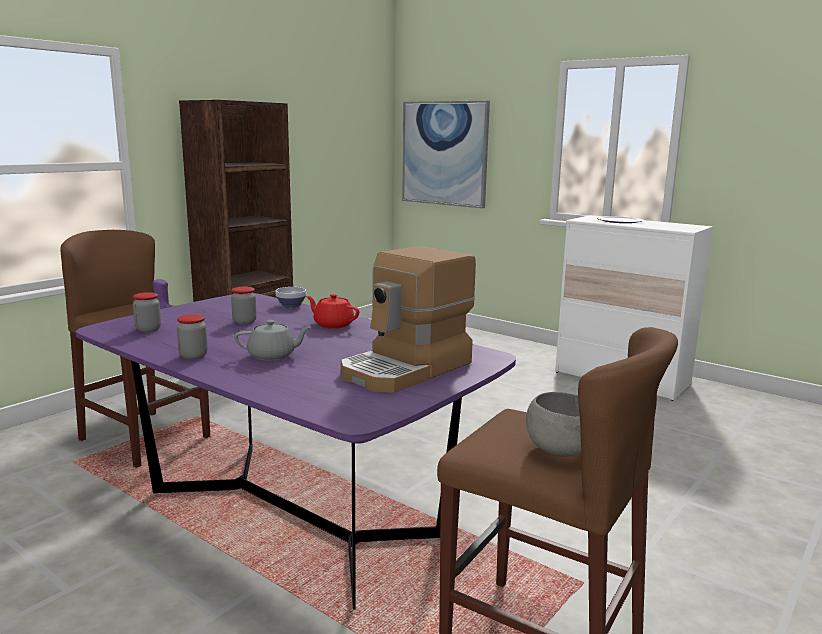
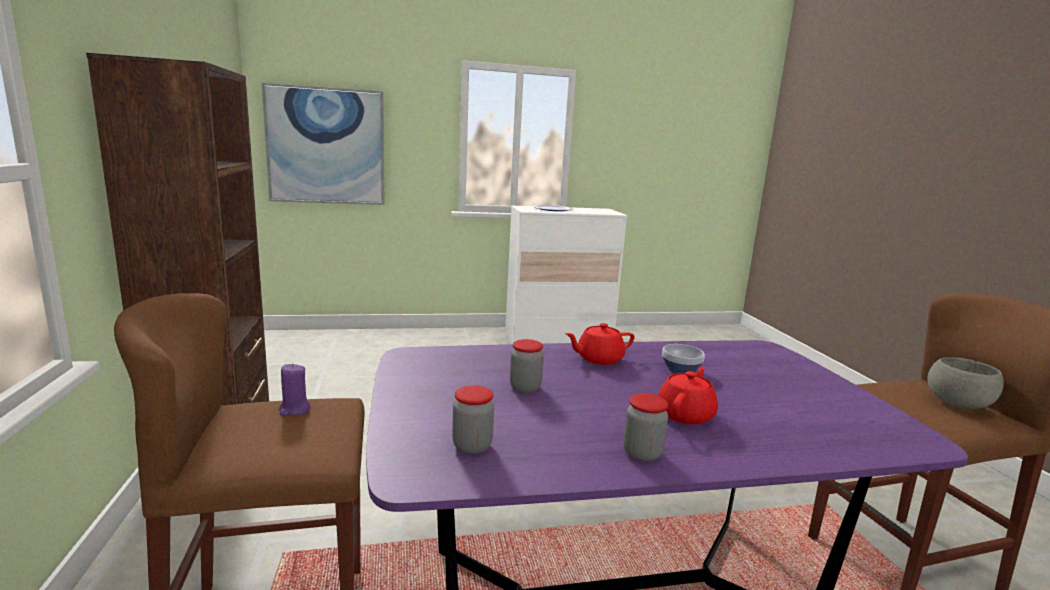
camera: 50 degrees left, 0 degrees up
(273, 356) = (686, 414): grey teapot -> red teapot
(290, 305) = (491, 351): bowl -> bowl (681, 371)
(407, 369) = (781, 380): coffee machine -> none

